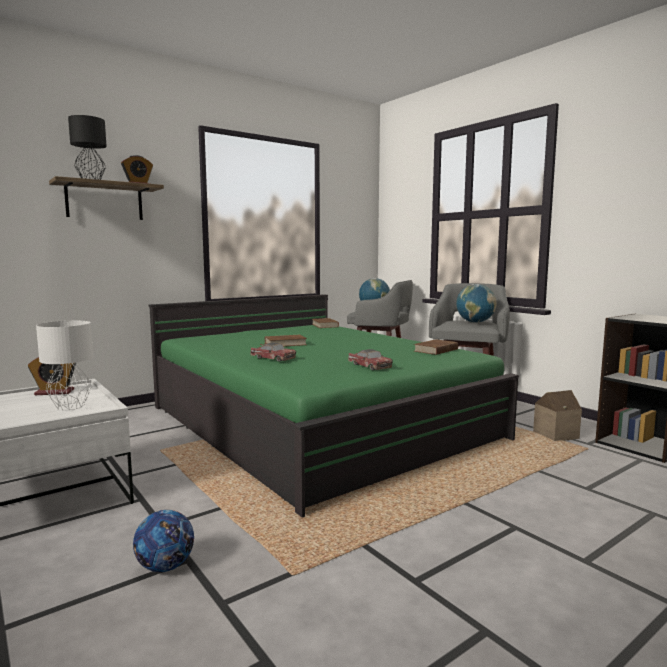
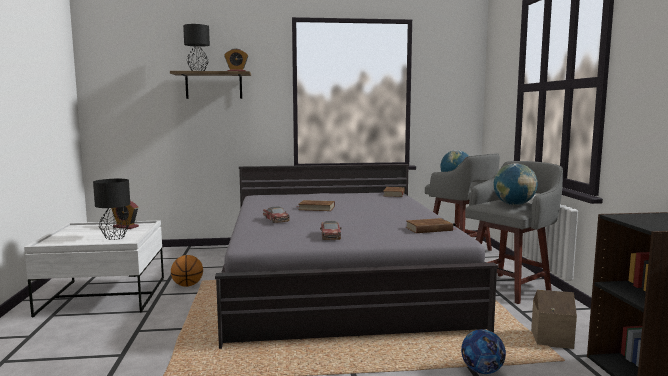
camera: 30 degrees right, 0 degrees up
(69, 407) = (114, 237): white table lamp -> black table lamp
(148, 459) = (187, 285): none -> basketball
(165, 566) = (106, 354): football -> football (482, 371)
(316, 422) = (338, 281): green bed -> grey bed

